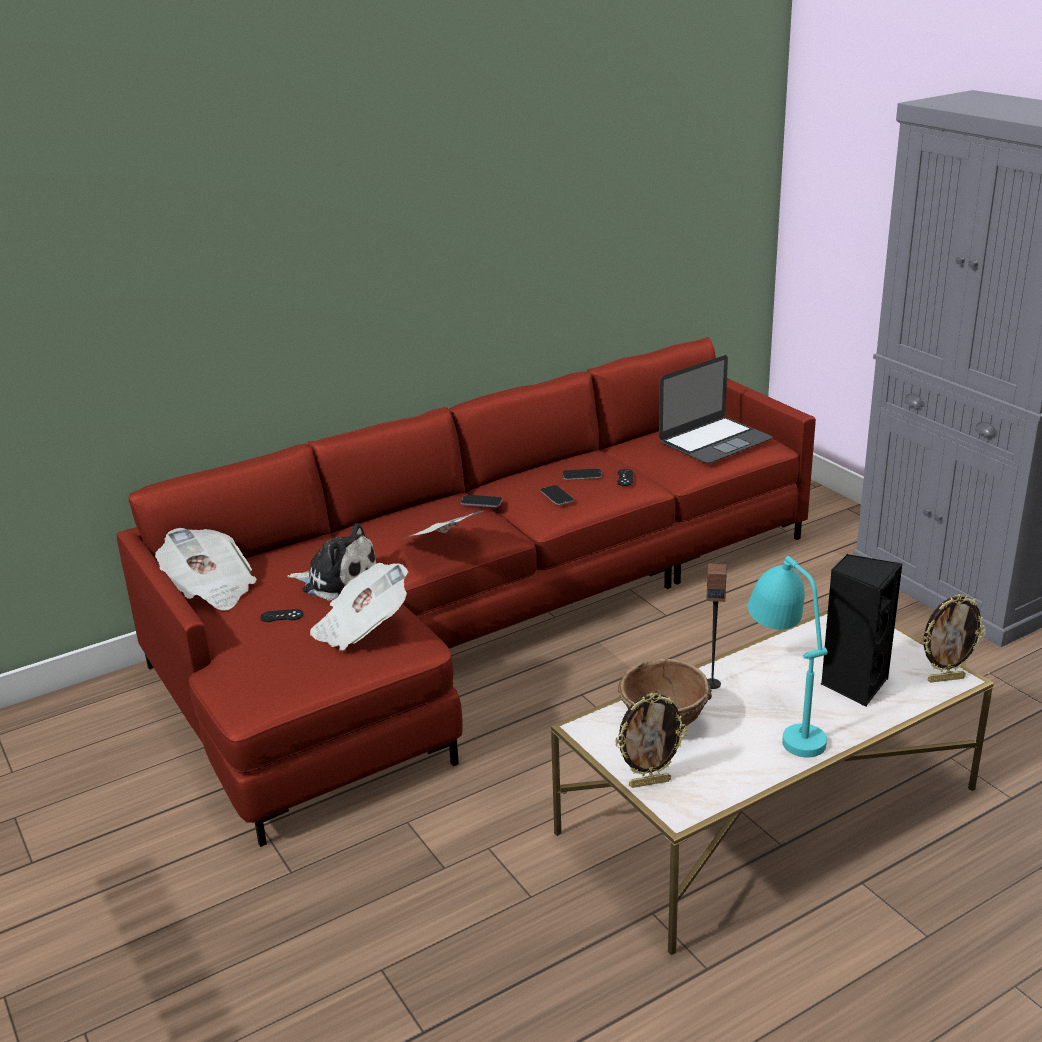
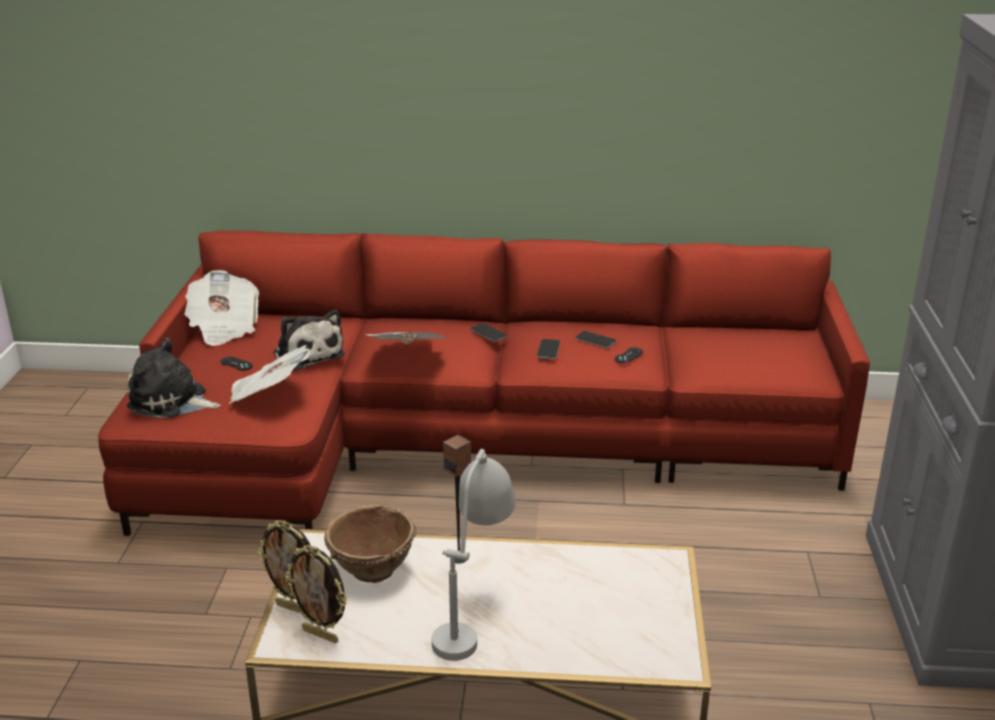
camera: 35 degrees right, 0 degrees up
(271, 674) = (171, 401): none -> plush toy
(715, 440) = (763, 353): laptop -> none
(783, 715) = (474, 613): turquoise table lamp -> grey table lamp
(853, 684) = (575, 619): black speaker -> none
(945, 679) = (667, 658): picture frame -> picture frame (321, 635)

